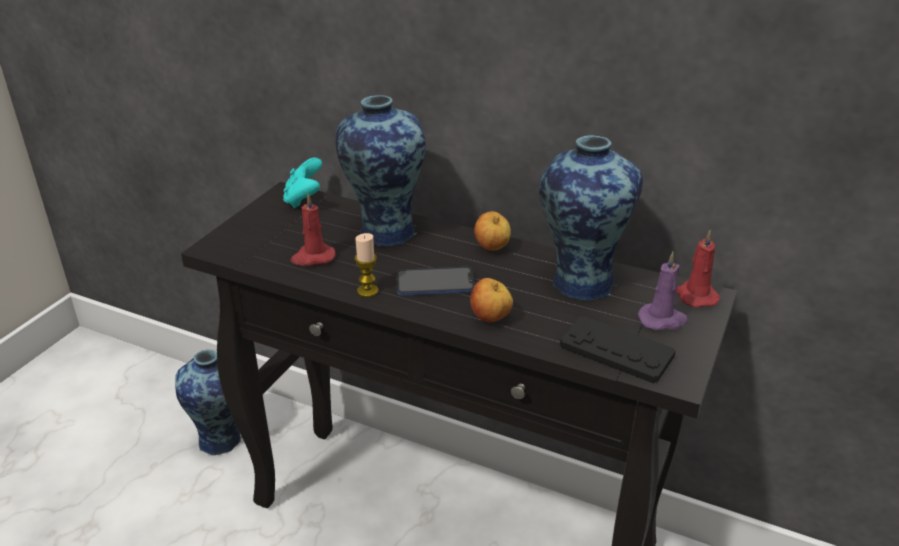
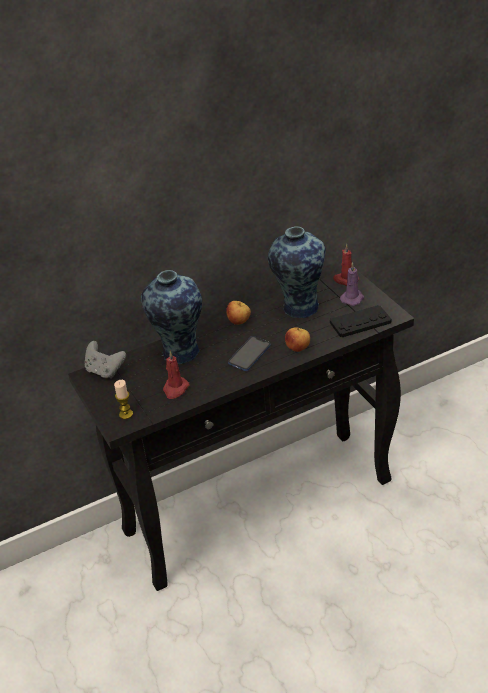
camera: 50 degrees left, 5 degrees up
(222, 439) = (79, 588): vase -> none
(304, 199) = (105, 371): turquoise game controller -> grey game controller
(367, 291) = (231, 380): candle -> candle (126, 414)

